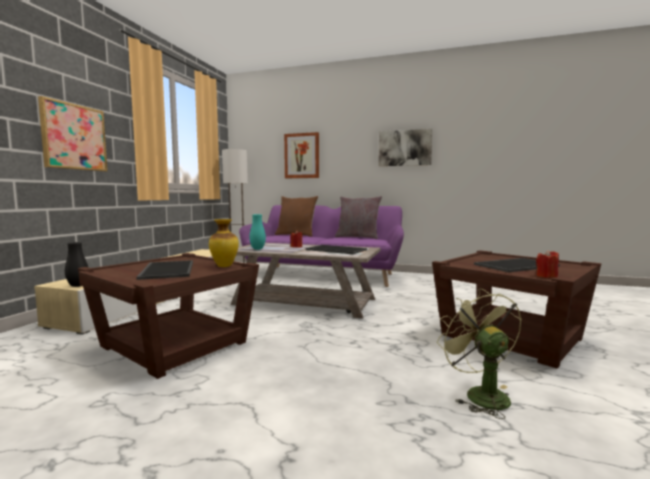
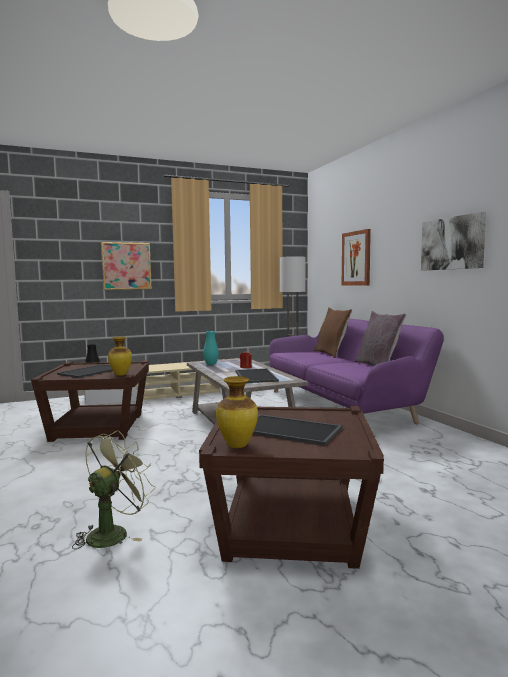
camera: 50 degrees right, 0 degrees up
(546, 276) = (238, 445): red candle -> vase

